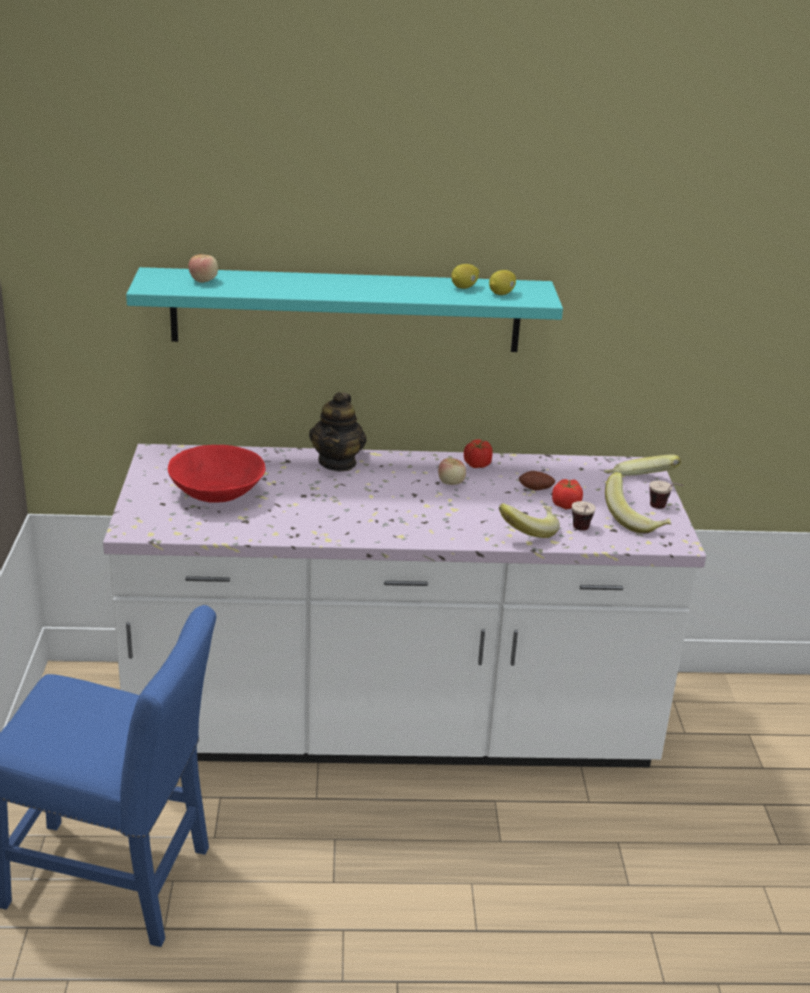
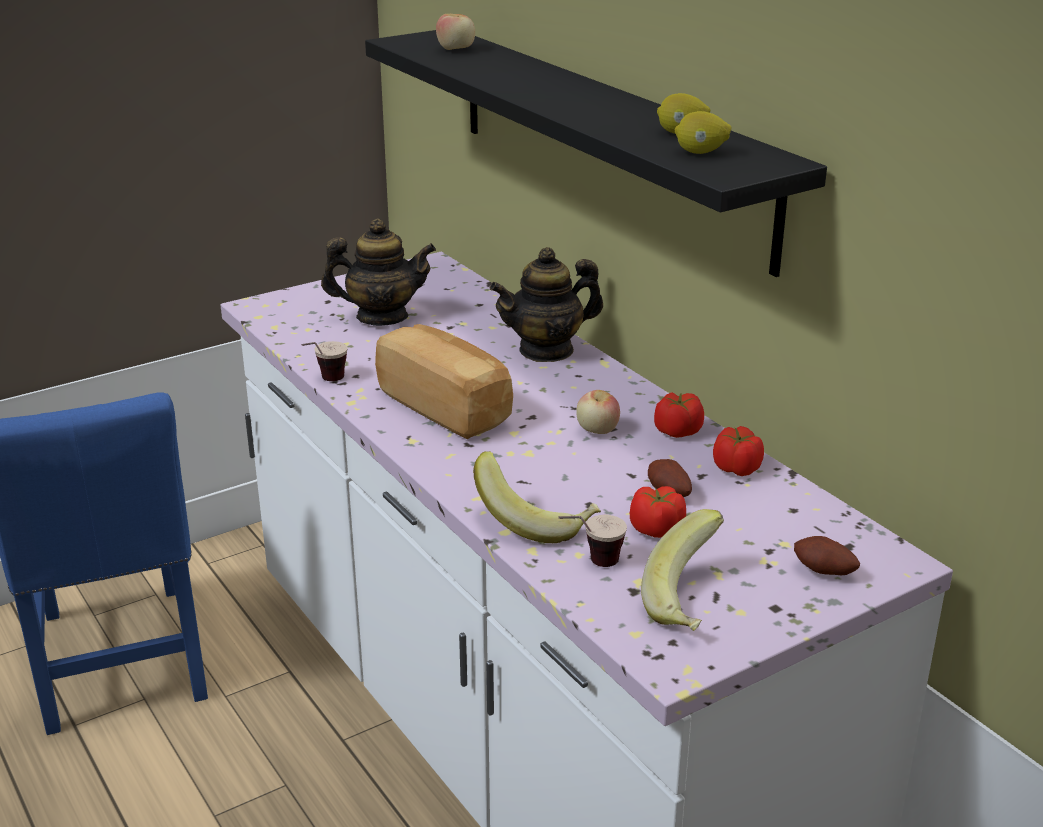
camera: 60 degrees right, 0 degrees up
(217, 494) = (381, 317): red bowl -> teapot
(346, 310) = (606, 140): turquoise shelf -> black shelf
(372, 513) = (446, 407): none -> bread
(530, 465) = (737, 469): none -> tomato
(639, 483) = (823, 572): banana -> potato
(663, 509) = (766, 620): cup -> cup (325, 382)

